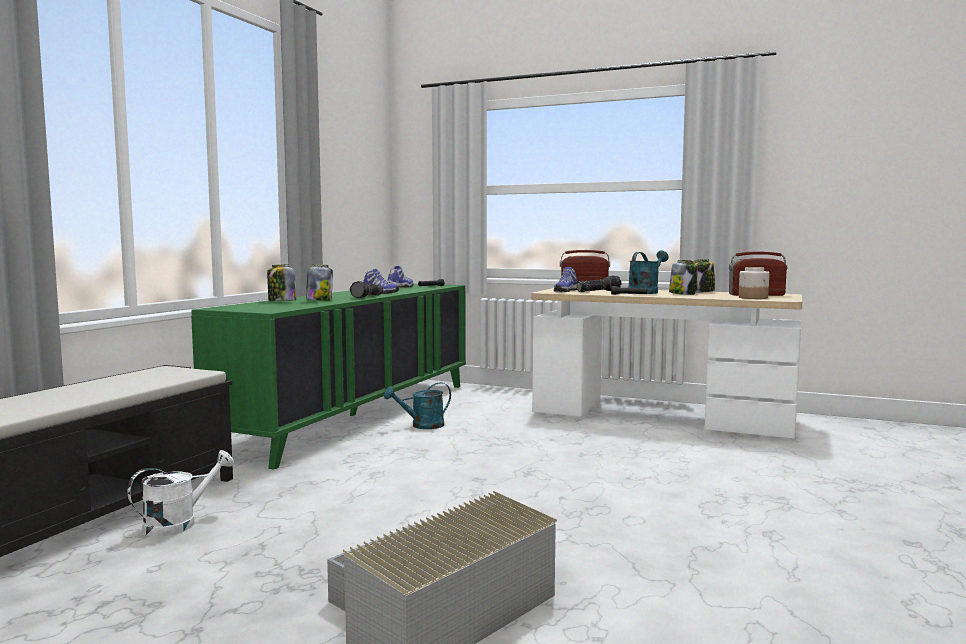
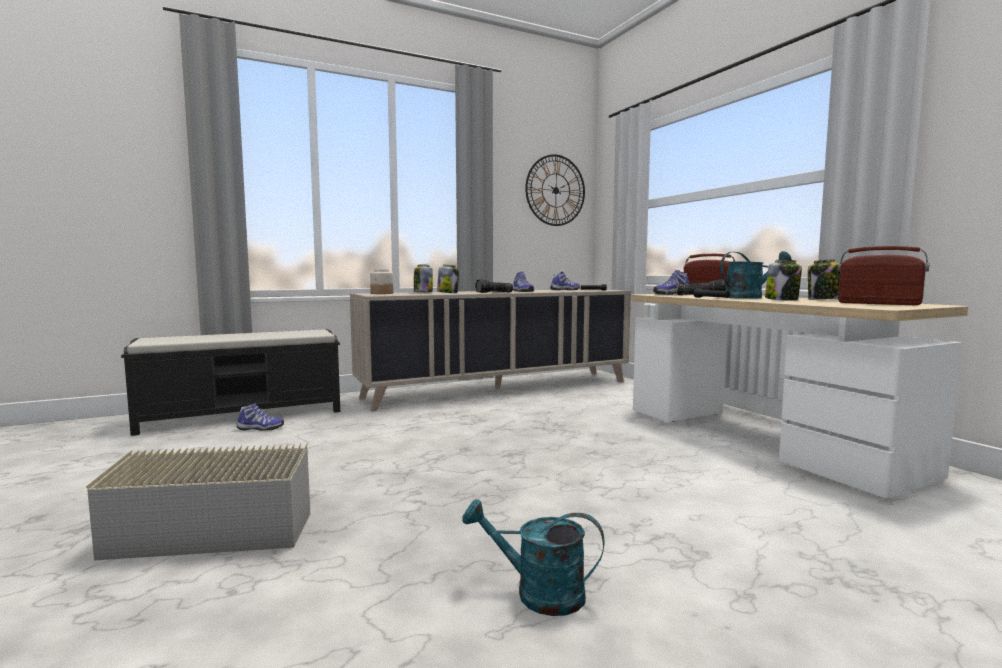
camera: 40 degrees right, 0 degrees up
(179, 523) = (260, 429): white watering can -> shoe
(357, 416) = (499, 389): green cabinet -> beige cabinet
(361, 165) = (555, 190): none -> wall clock
(422, 426) = (523, 404): turquoise watering can -> turquoise watering can (537, 593)
(753, 298) = (849, 305): jar -> jar (382, 293)

